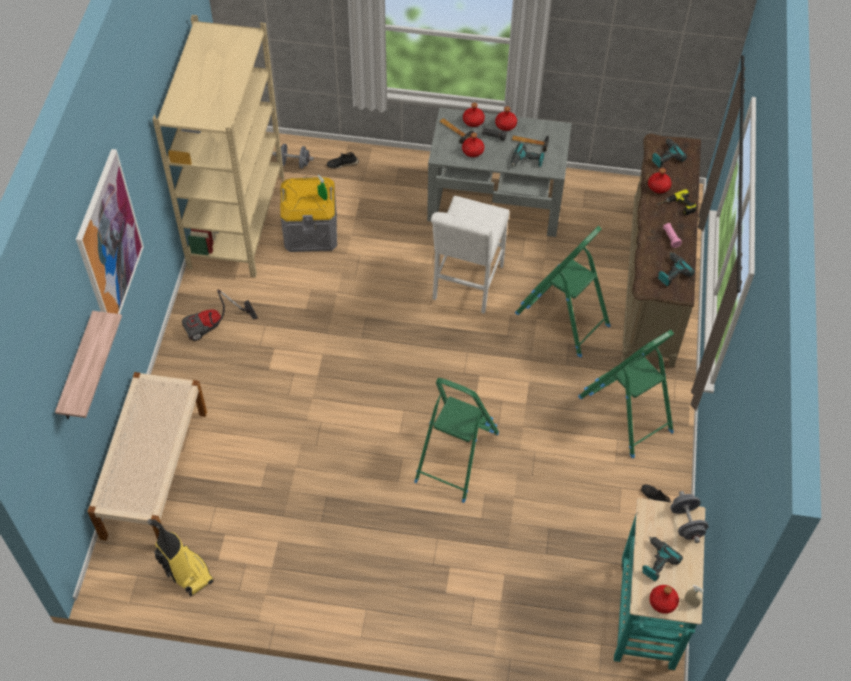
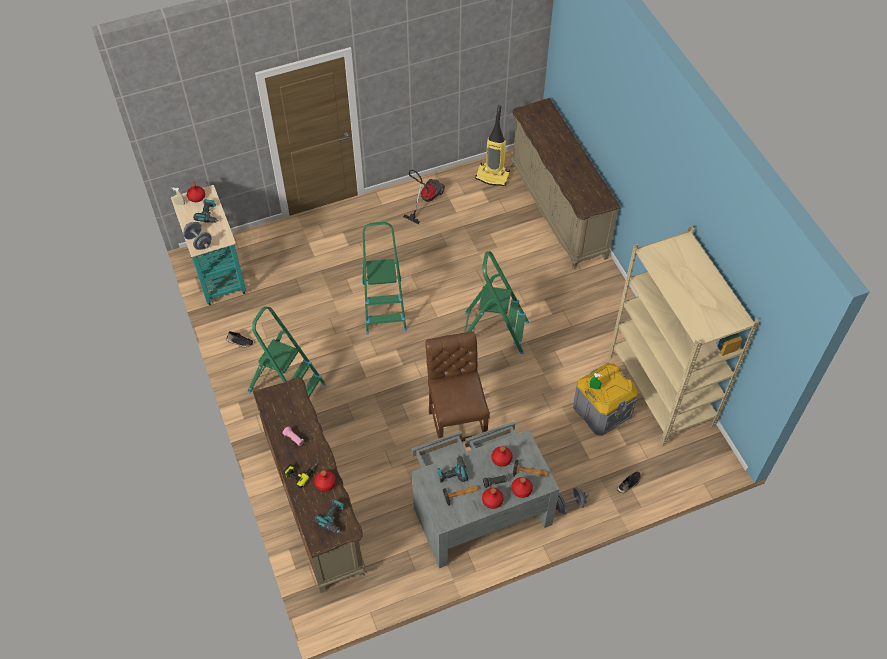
camera: 150 degrees right, 0 degrees up
(77, 369) = (590, 108): shelf -> none
(109, 242) = (635, 150): picture -> none
(154, 473) = (556, 211): beige bench -> beige cabinet
(214, 326) = (603, 308): vacuum cleaner -> vacuum cleaner (425, 199)
(293, 163) = (666, 463): grey dumbbell -> grey dumbbell (569, 505)
(465, 285) = (456, 427): white stool -> brown stool
(561, 318) = (369, 437): green step ladder -> green step ladder (494, 333)
(671, 272) = (280, 409): power drill -> none

